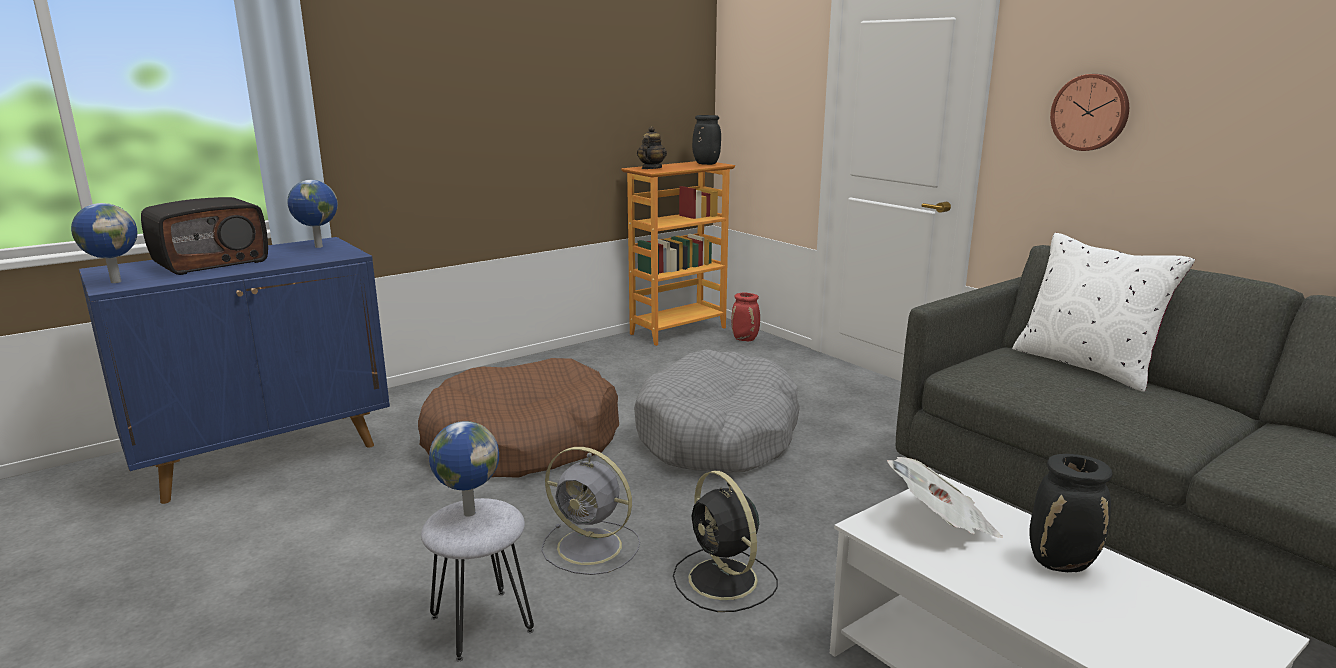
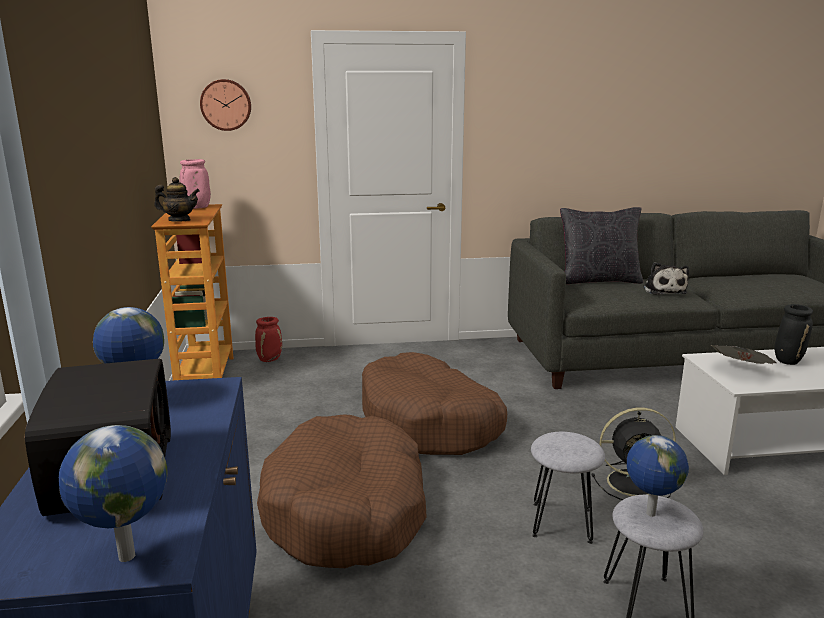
camera: 60 degrees left, 0 degrees up
(592, 547) = (561, 522): grey fan -> grey stool
(651, 168) = (179, 220): teapot -> teapot turned 135 degrees clockwise
(705, 164) = (196, 208): black vase -> pink vase
(718, 435) = (429, 423): grey dog bed -> brown dog bed
(1086, 365) = (598, 280): white pillow -> black pillow
(1090, 112) = (535, 132): wall clock -> wall clock (226, 105)
(1137, 408) = (663, 290): none -> plush toy

